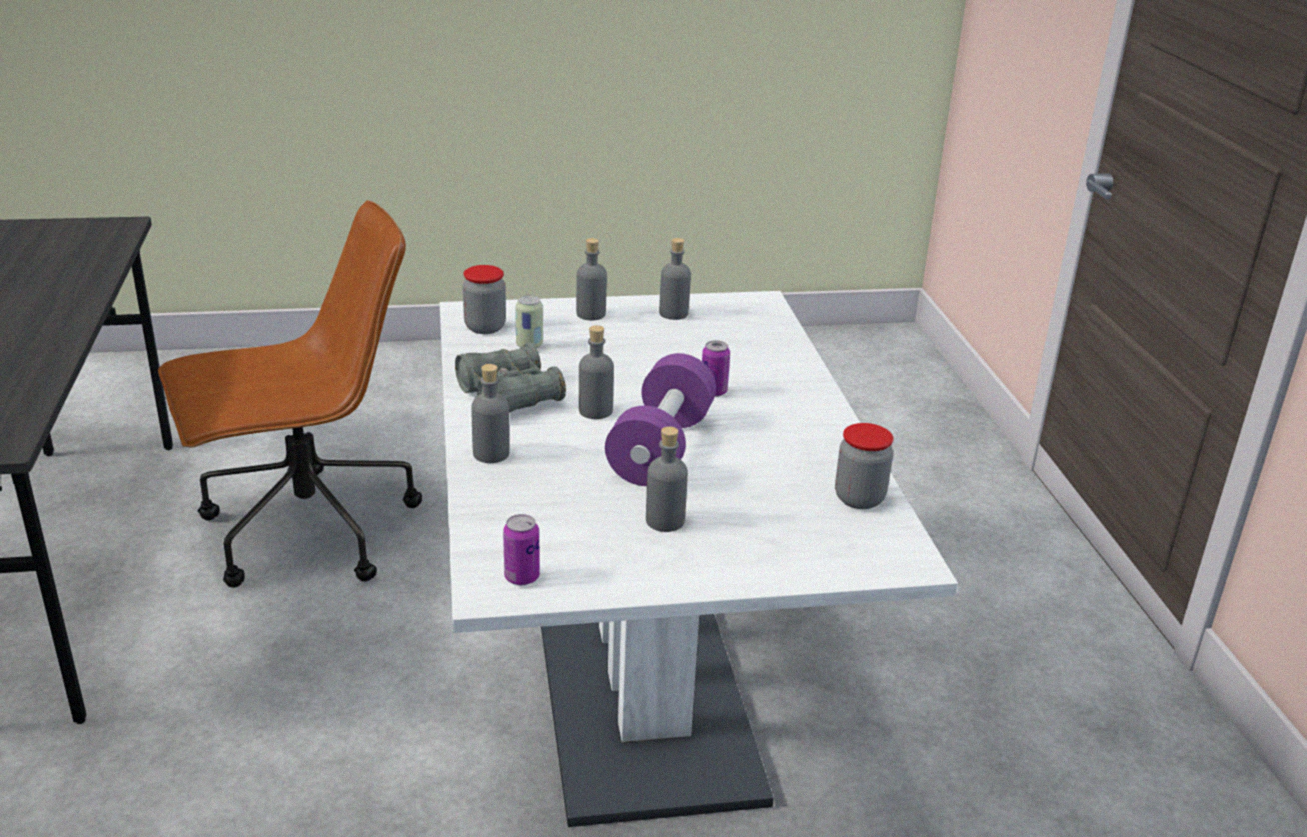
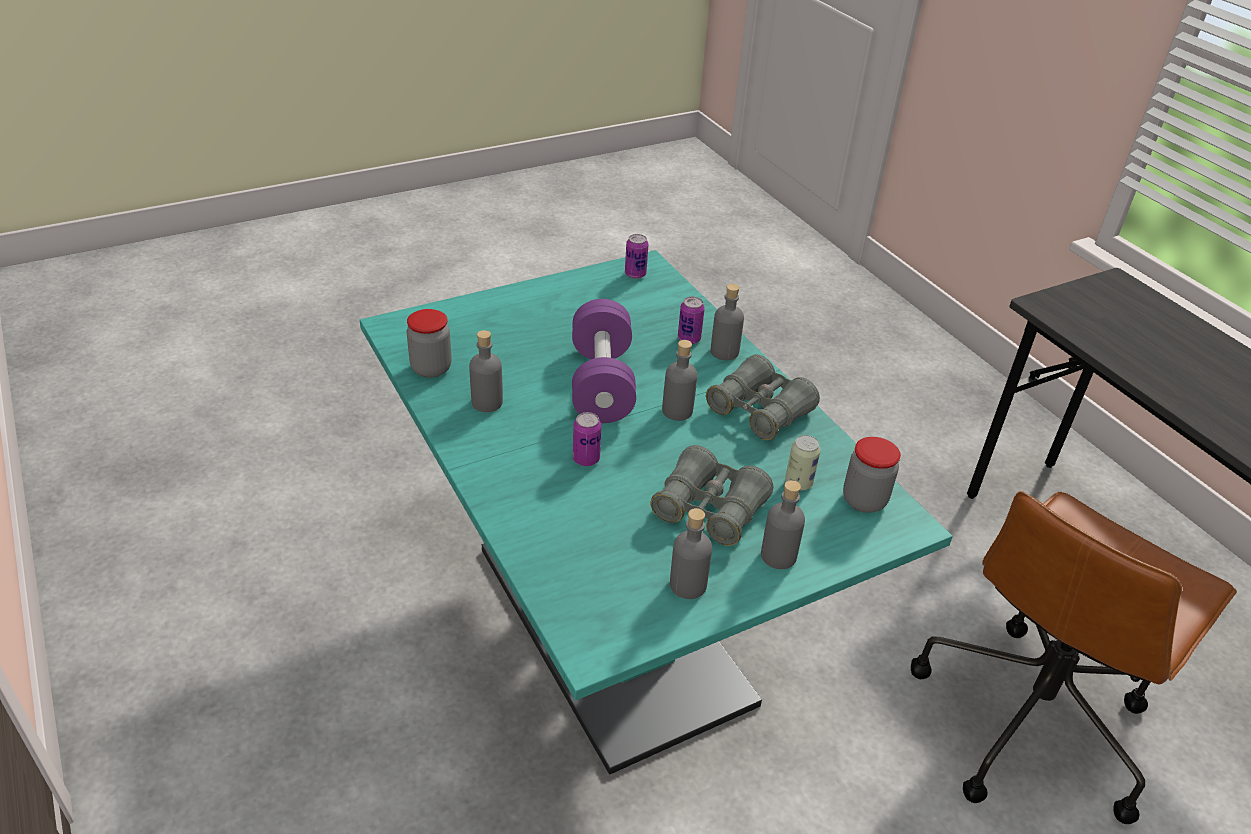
camera: 160 degrees right, 10 degrees up
(521, 475) = (689, 339): none -> can
(623, 344) = (709, 509): none -> grey binoculars
(642, 688) = (612, 623): white dining table -> turquoise dining table
(665, 521) = (568, 324): grey bottle -> grey bottle (487, 402)

